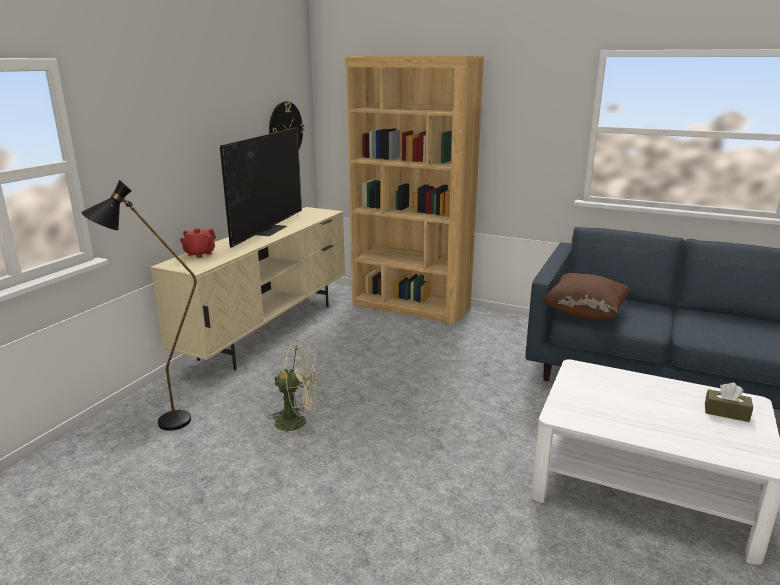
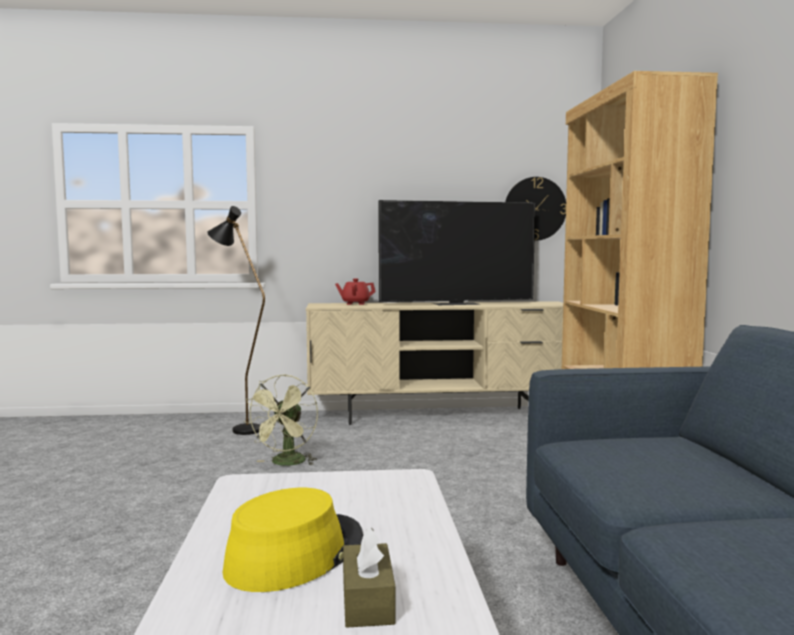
camera: 60 degrees right, 15 degrees down
(298, 422) = (286, 463): green fan -> green fan turned 45 degrees clockwise
(584, 313) = (602, 451): brown pillow -> none
(674, 419) = (295, 553): none -> yellow hat

